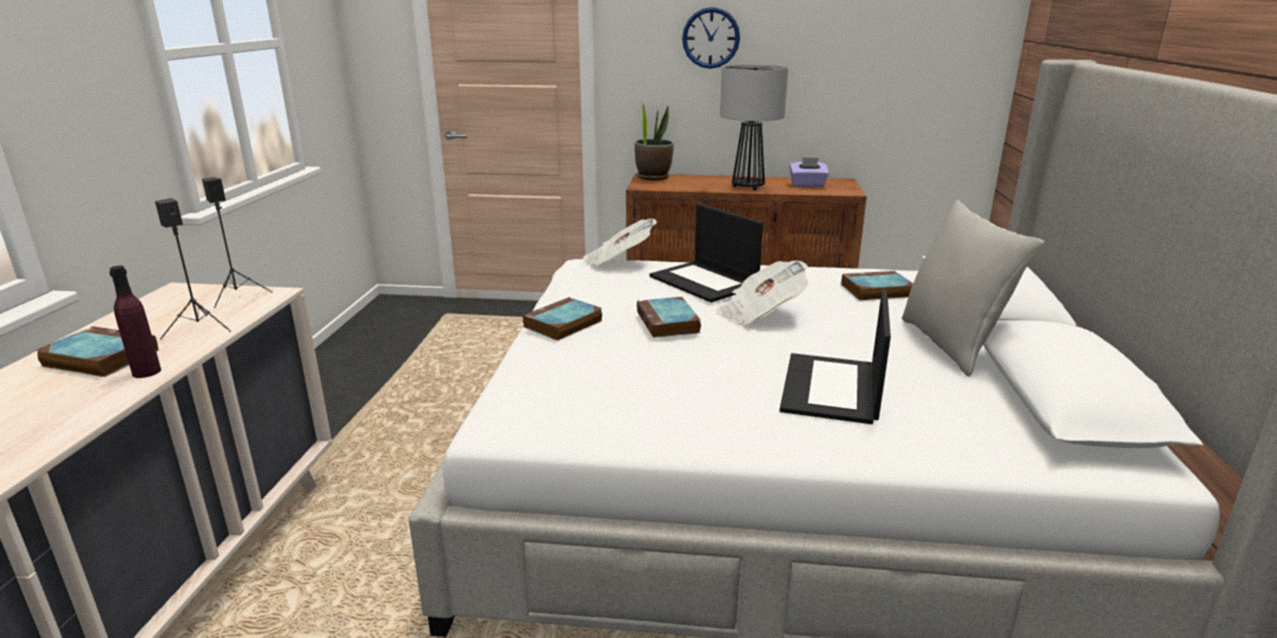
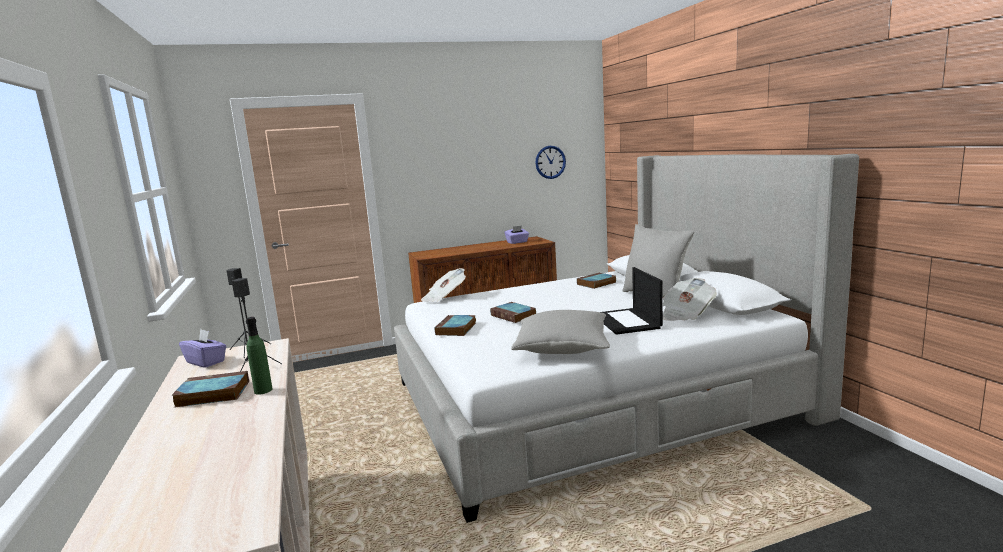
camera: 25 degrees left, 10 degrees down
(146, 372) = (263, 390): purple bottle -> green bottle
(175, 301) = (206, 362): none -> purple tissue box
(653, 177) = (423, 252): potted plant -> none
(663, 411) = (562, 347): none -> grey pillow
(705, 282) = (508, 296): laptop -> none
(711, 38) = (445, 164): wall clock -> wall clock (550, 162)
(747, 187) = (486, 248): table lamp -> none
(760, 313) = (554, 302): newspaper -> newspaper (685, 314)

